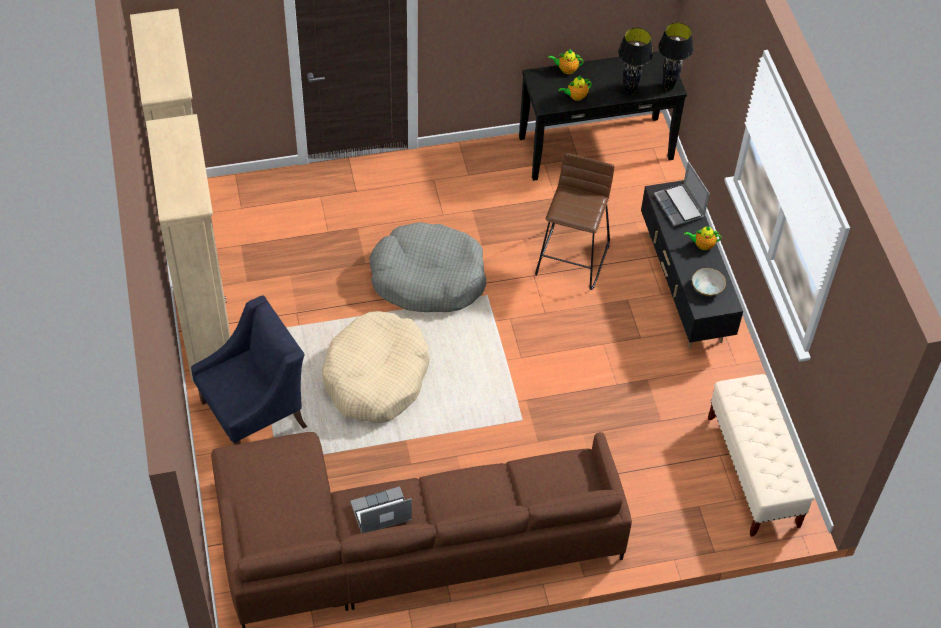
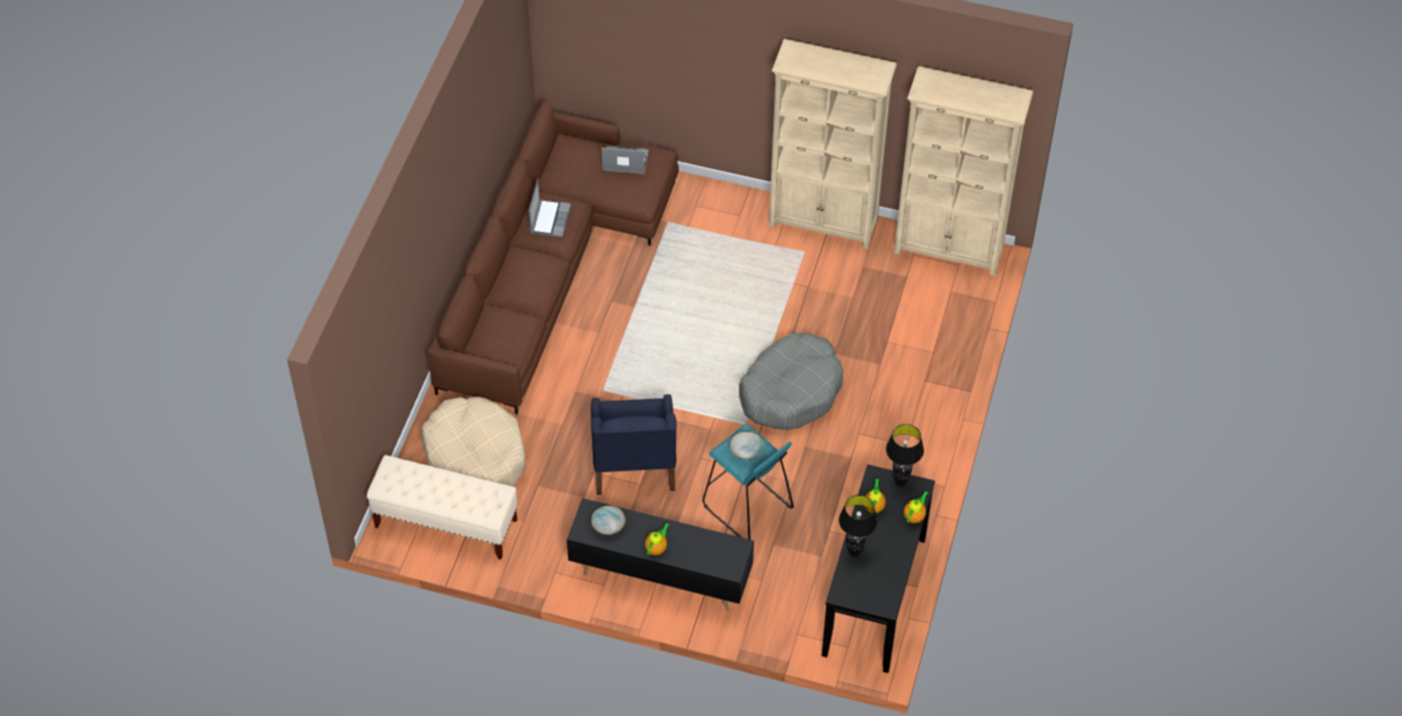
camera: 120 degrees right, 0 degrees up
(255, 413) = (722, 224): blue armchair -> blue armchair (633, 463)
(376, 377) = (708, 313): beige dog bed -> beige dog bed (475, 456)
(572, 259) = (747, 507): brown stool -> turquoise stool
(577, 205) = (746, 451): none -> bowl
(668, 87) = (843, 590): black table lamp -> black table lamp (900, 483)
(680, 206) = (712, 555): laptop -> laptop (624, 162)

